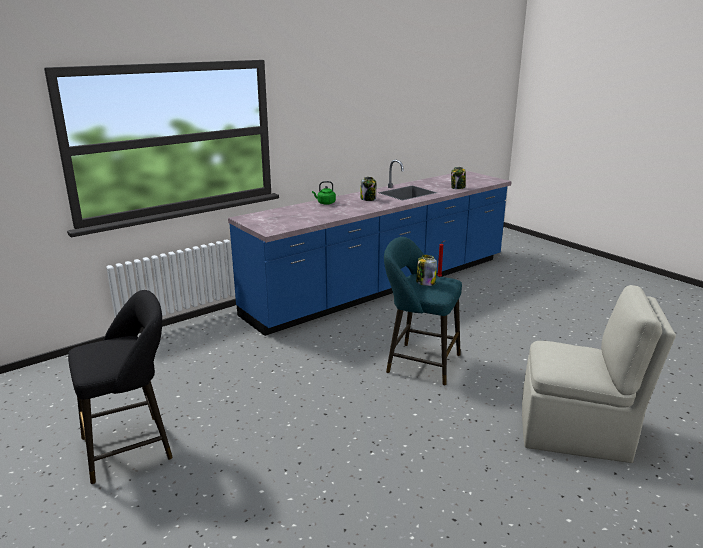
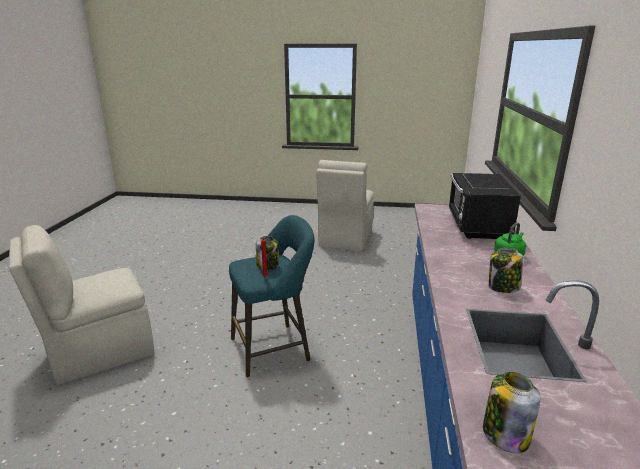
camera: 135 degrees right, 0 degrees up
(132, 447) = (345, 239): black stool -> beige chair
(289, 214) = (477, 227): none -> black microwave

